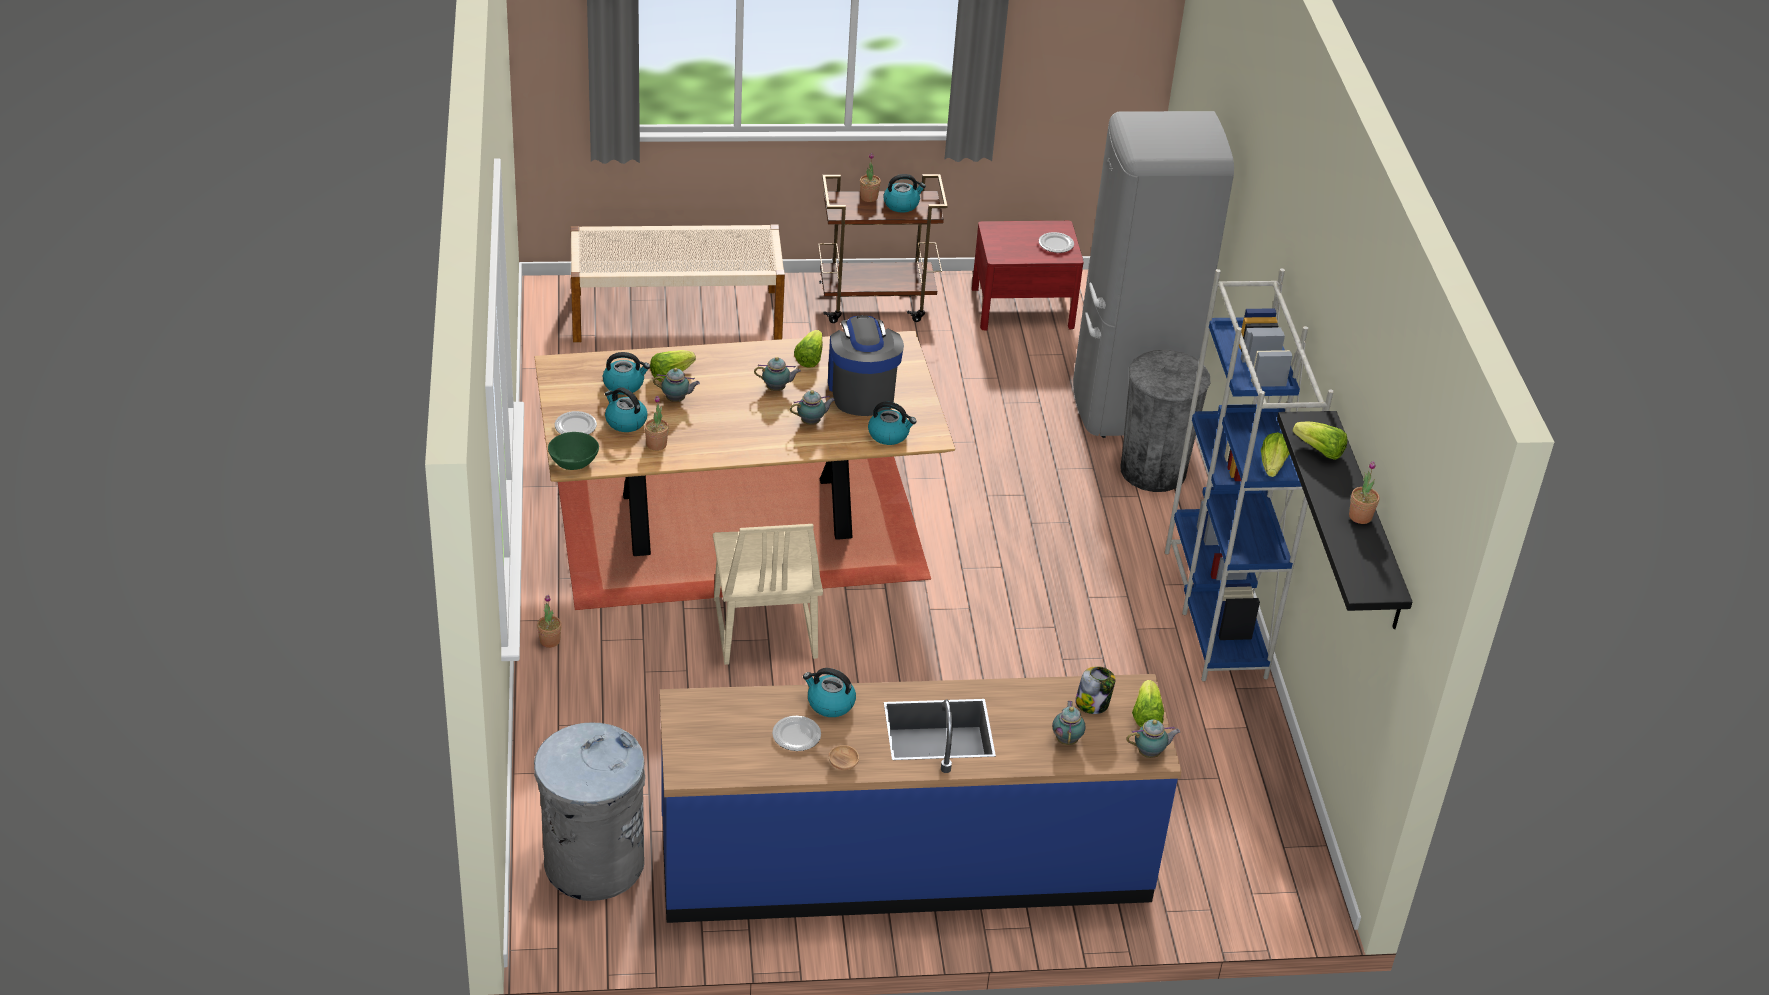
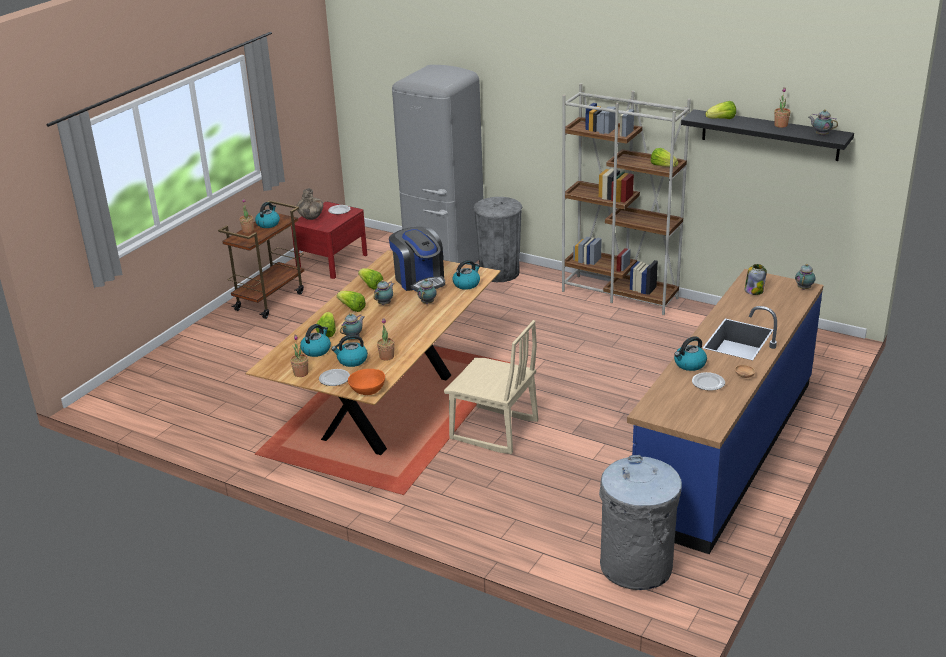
camera: 50 degrees left, 10 degrees down
(550, 641) = (421, 515): potted plant -> potted plant (301, 373)
(573, 461) = (367, 390): green bowl -> orange bowl
(676, 314) = (185, 365): beige bench -> none
(861, 391) = (419, 280): coffee machine -> coffee machine turned 150 degrees counterclockwise
(1011, 231) = (311, 218): none -> vase
(1067, 739) = (776, 306): teapot -> teapot (821, 135)
(1146, 716) = (775, 280): lettuce -> lettuce (352, 308)
(1215, 614) = (620, 295): blue bookcase -> brown bookcase

